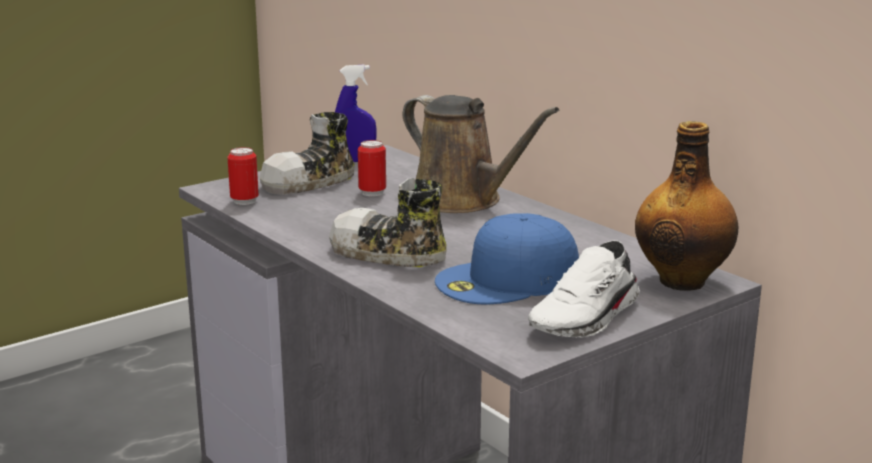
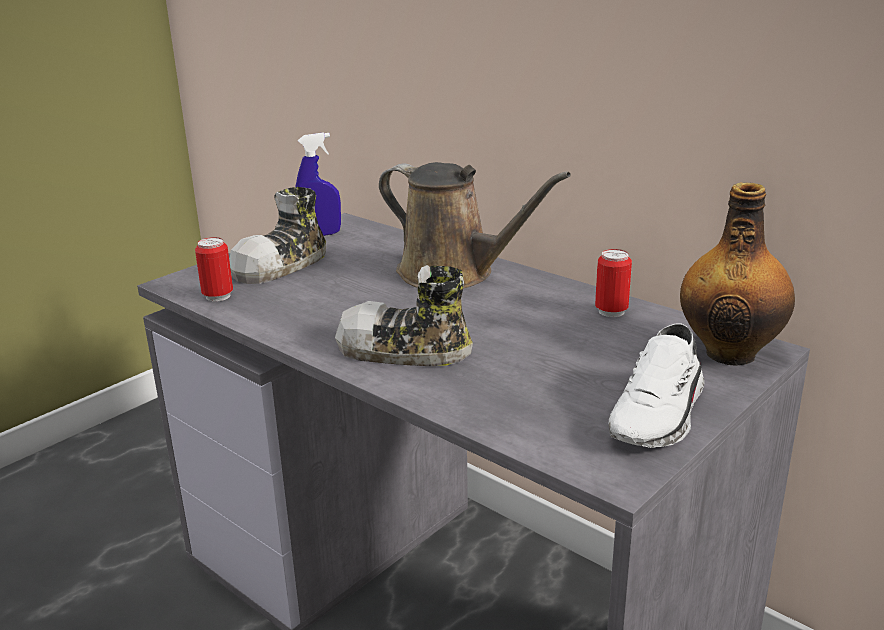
camera: 10 degrees left, 5 degrees up
(372, 193) = (354, 272): can -> can (611, 311)
(507, 280) = (549, 372): blue cap -> none

